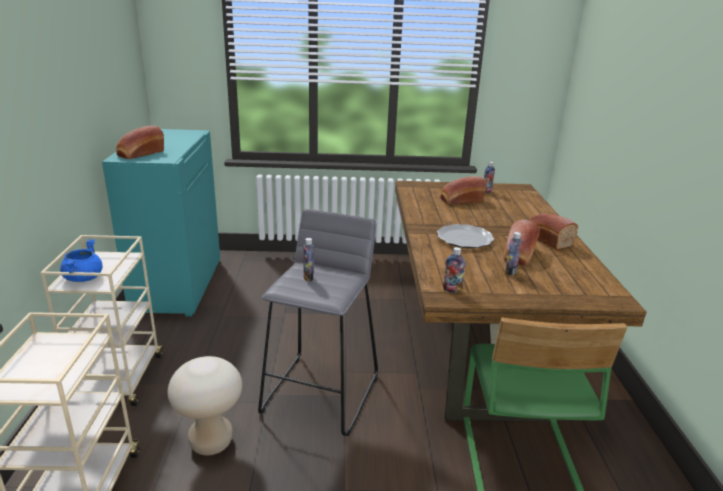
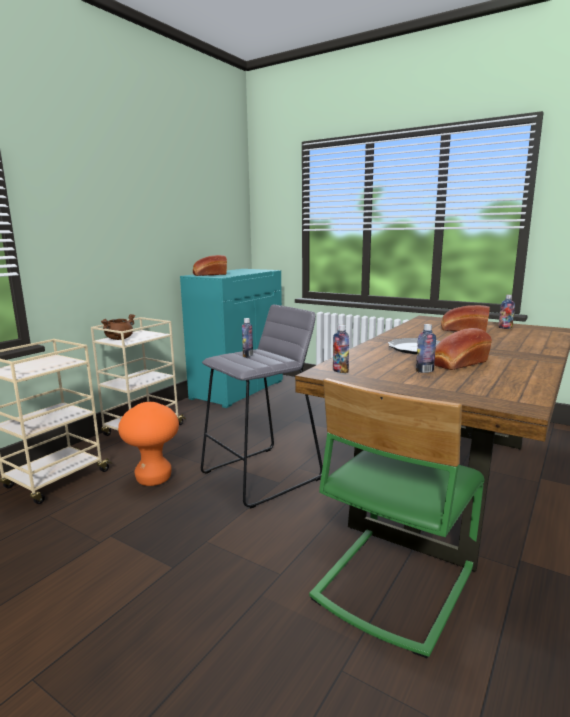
camera: 35 degrees right, 10 degrees down
(83, 278) = (119, 339): blue cooking pot -> brown cooking pot
(211, 442) = (154, 479): beige stool -> orange stool
(545, 239) = (514, 359): bread -> none

